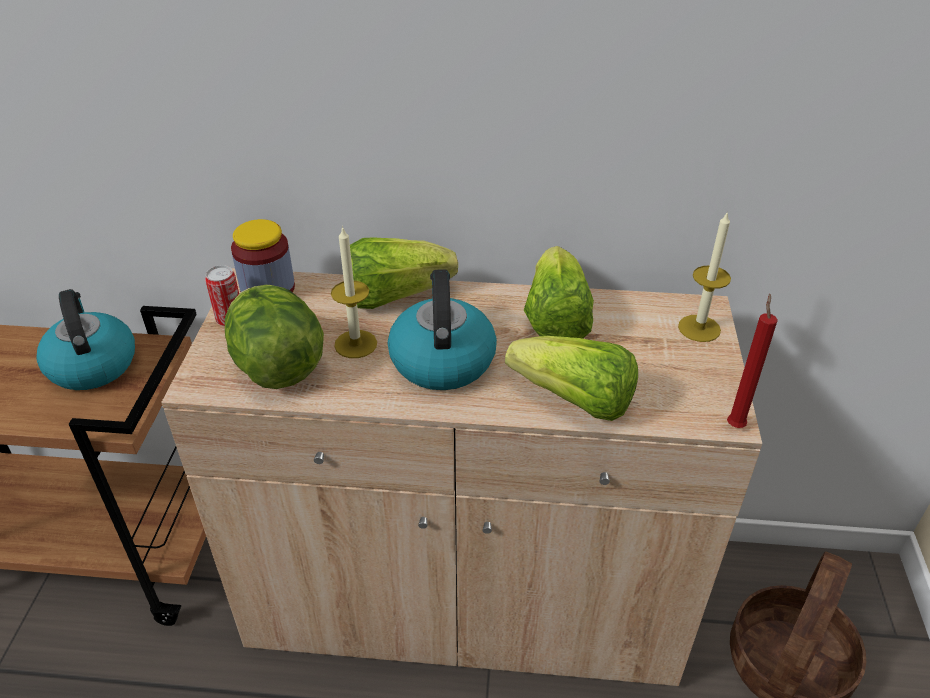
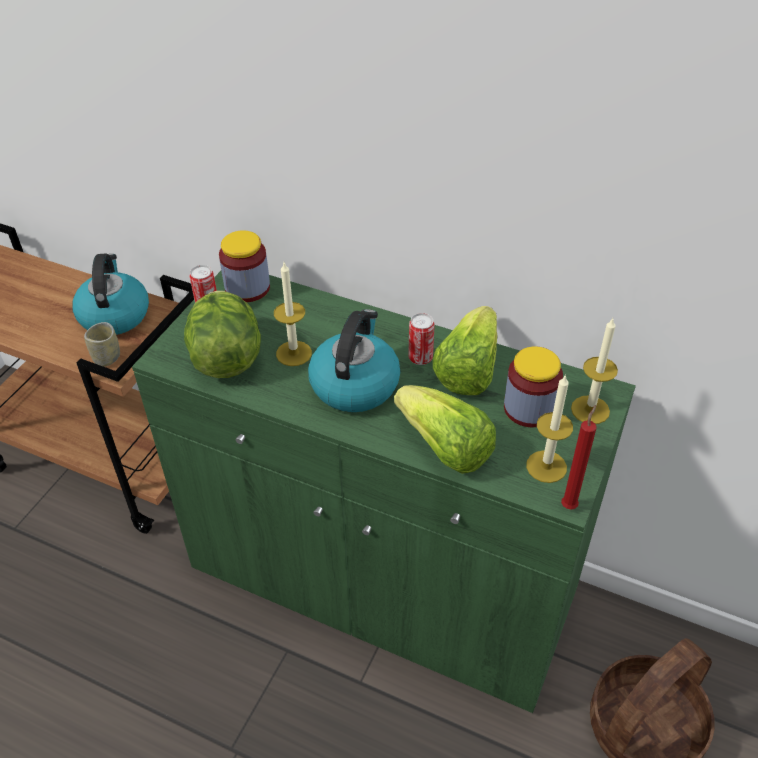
camera: 20 degrees right, 5 degrees up
(101, 414) = (107, 358): none -> cup
(394, 295) = (344, 317): lettuce -> none
(465, 597) = (382, 581): beige cabinet -> green cabinet
(499, 318) = (420, 358): none -> can
(639, 341) = (529, 408): none -> jar
(689, 393) = (546, 466): none -> candle

